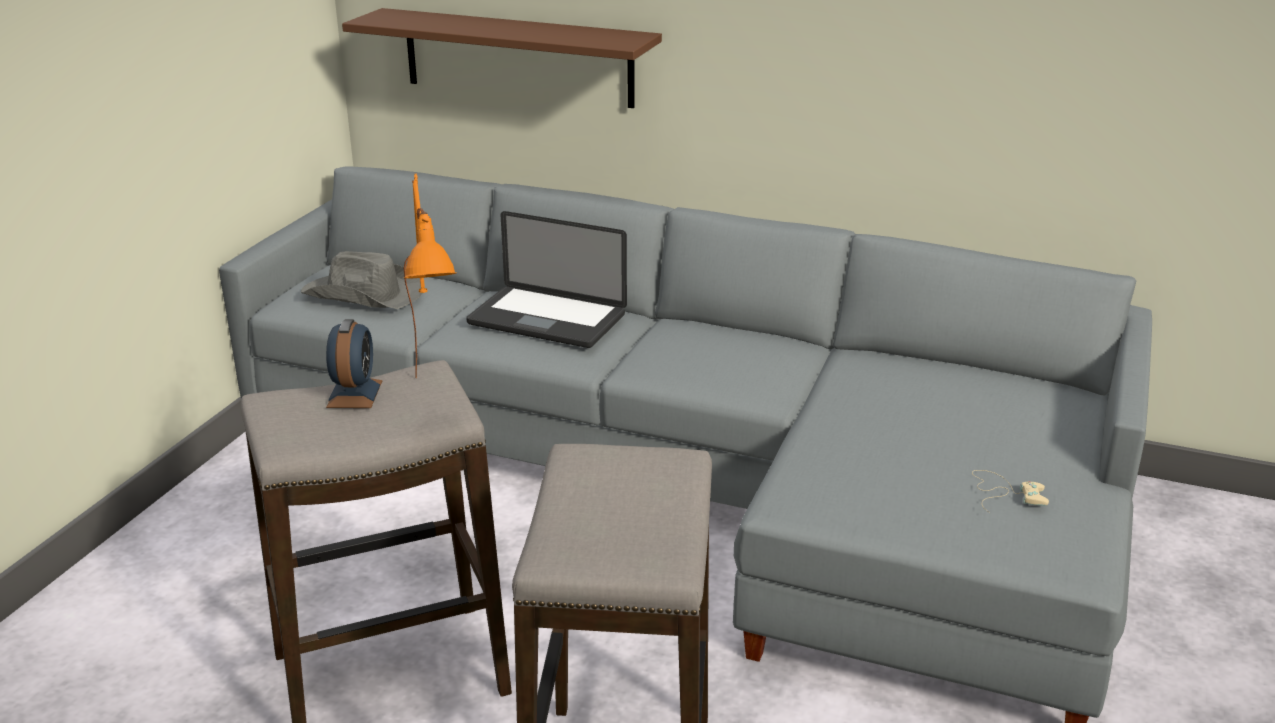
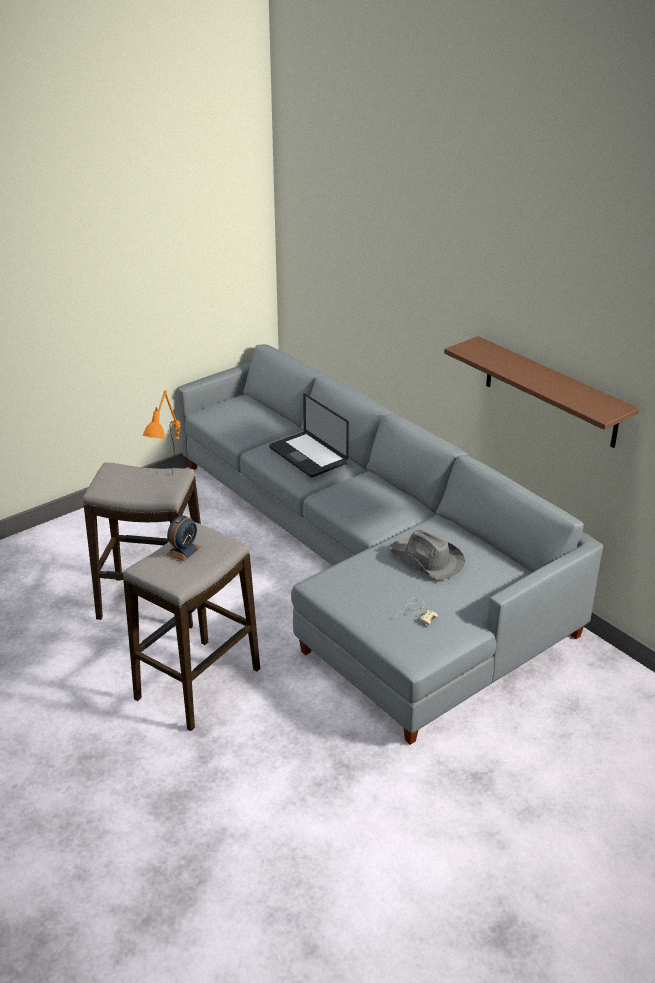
camera: 30 degrees right, 5 degrees up
(354, 394) = (143, 474): alarm clock -> alarm clock (183, 550)
(364, 295) = (240, 417): grey hat -> grey hat (426, 560)
(518, 58) = (344, 309): brown shelf -> brown shelf (550, 392)

